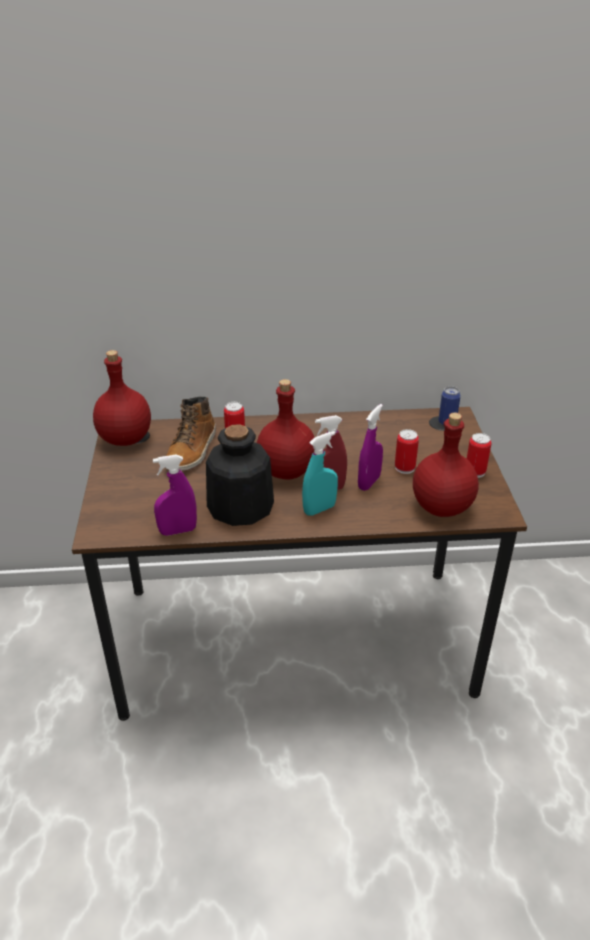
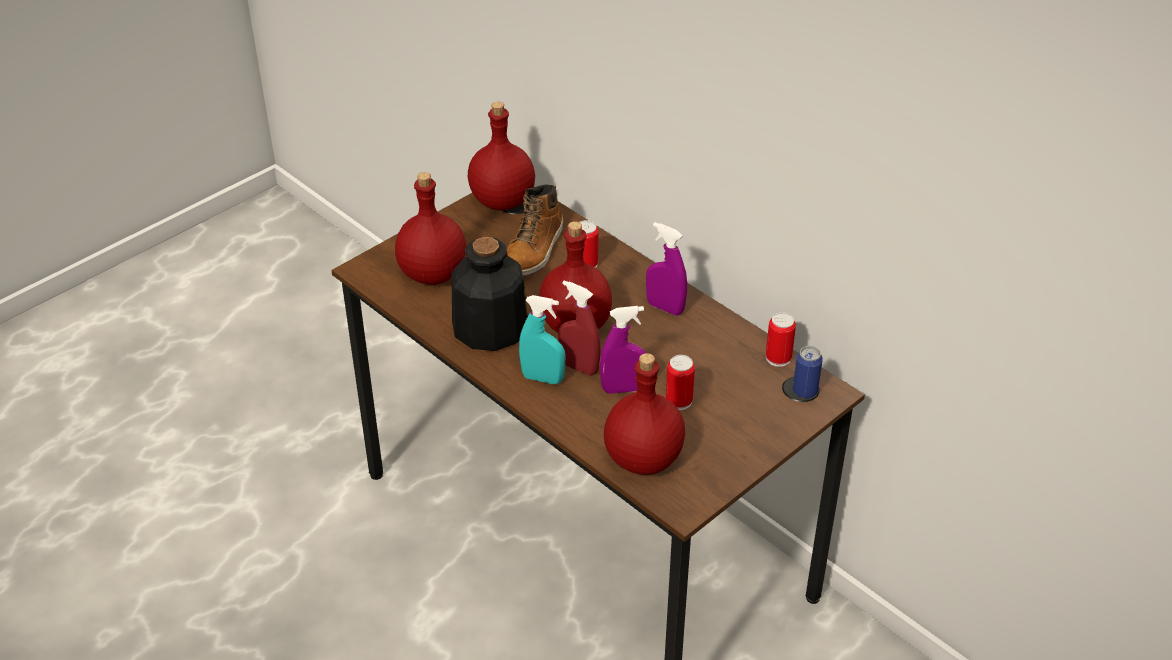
camera: 50 degrees right, 5 degrees up
(150, 504) = (432, 274): none -> red bottle
(178, 531) = (415, 311): purple spray bottle -> purple spray bottle (665, 308)
(192, 451) = (534, 250): boot -> boot turned 45 degrees counterclockwise
(475, 471) = (736, 455): can -> can (778, 358)

